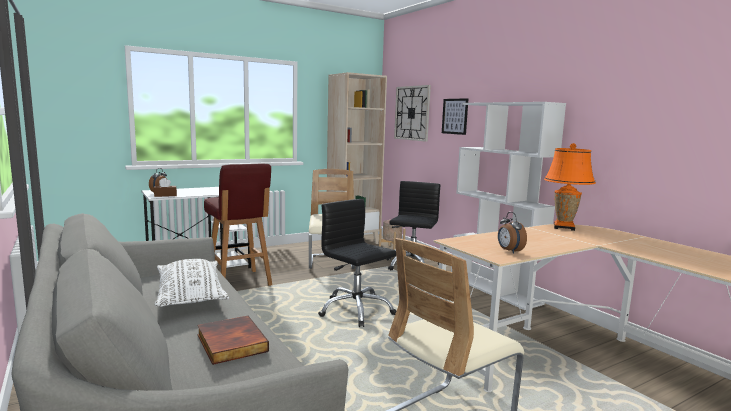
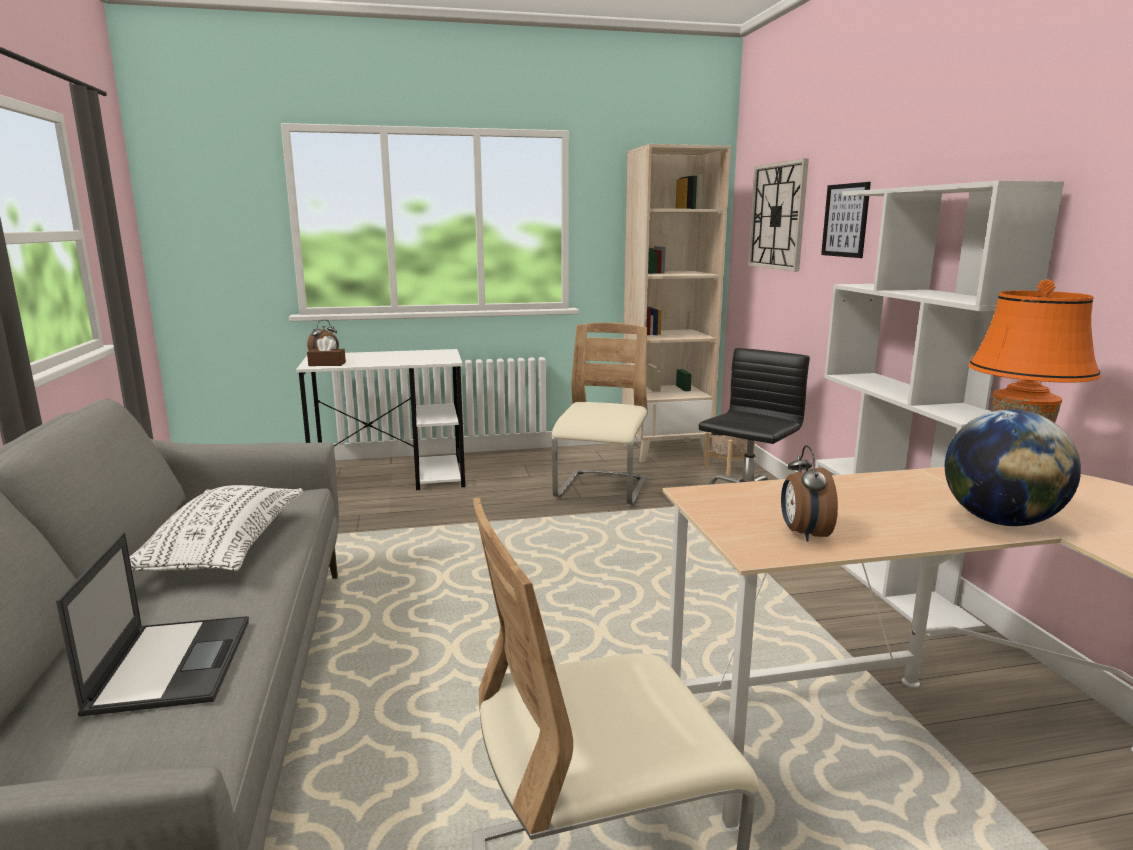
camera: 20 degrees right, 5 degrees up
(230, 343) = (172, 663): book -> laptop
(239, 282) = (429, 512): red stool -> none
(356, 310) = (581, 590): black office chair -> none
(573, 242) = (1000, 521): none -> globe

